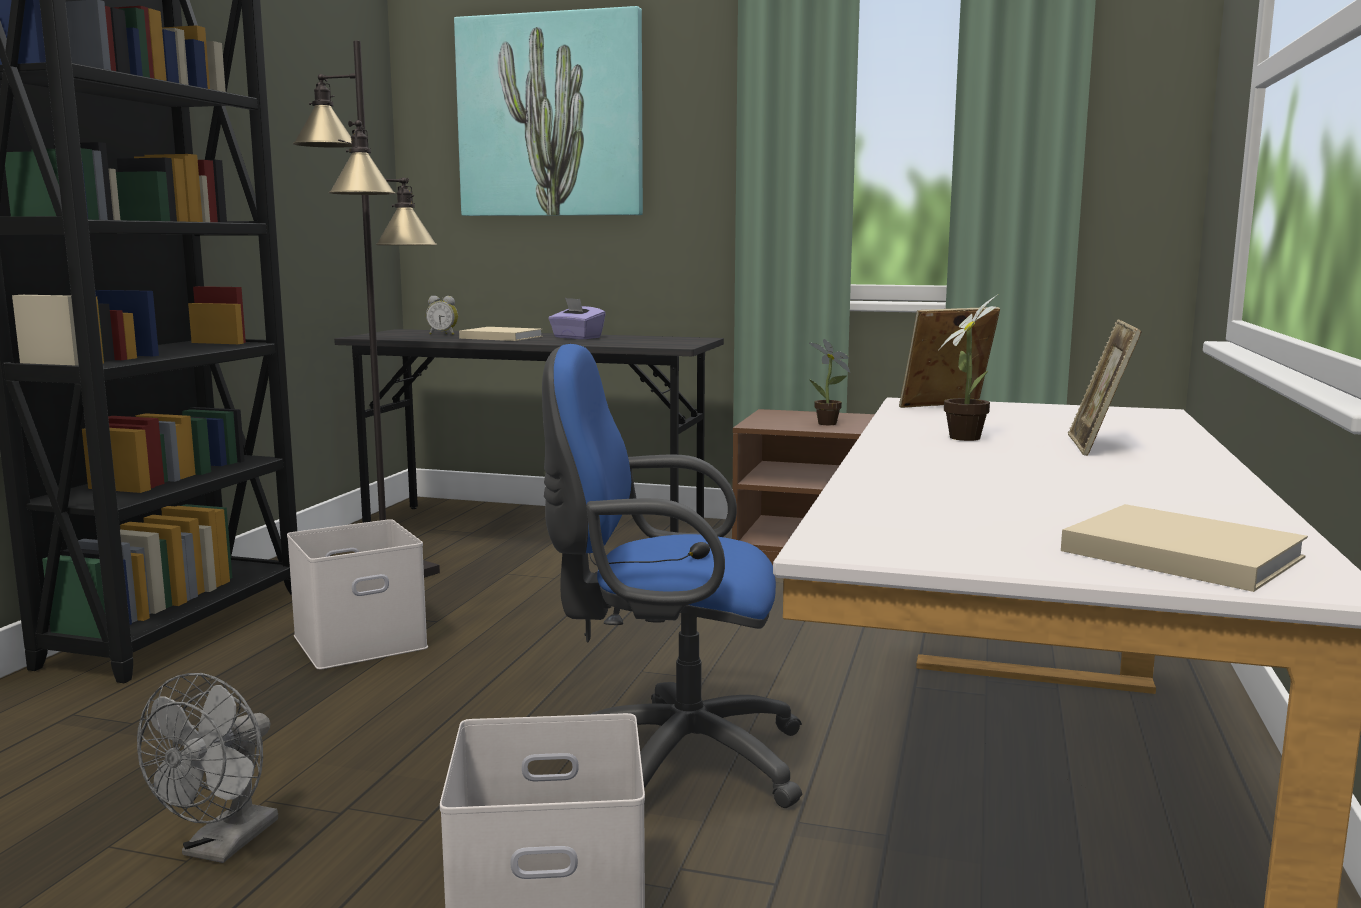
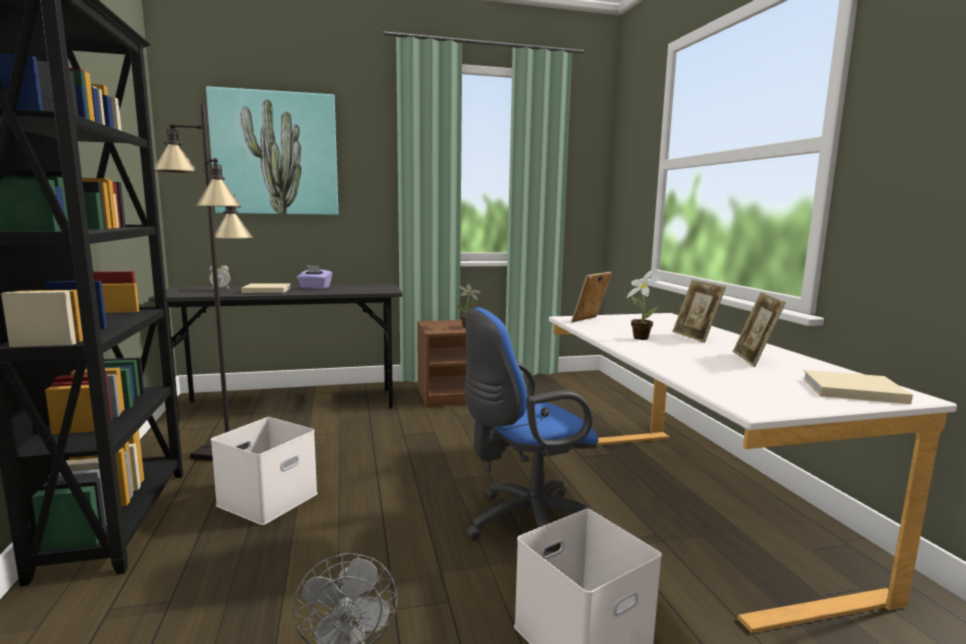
camera: 30 degrees left, 0 degrees up
(1110, 488) = (754, 359): none -> picture frame

